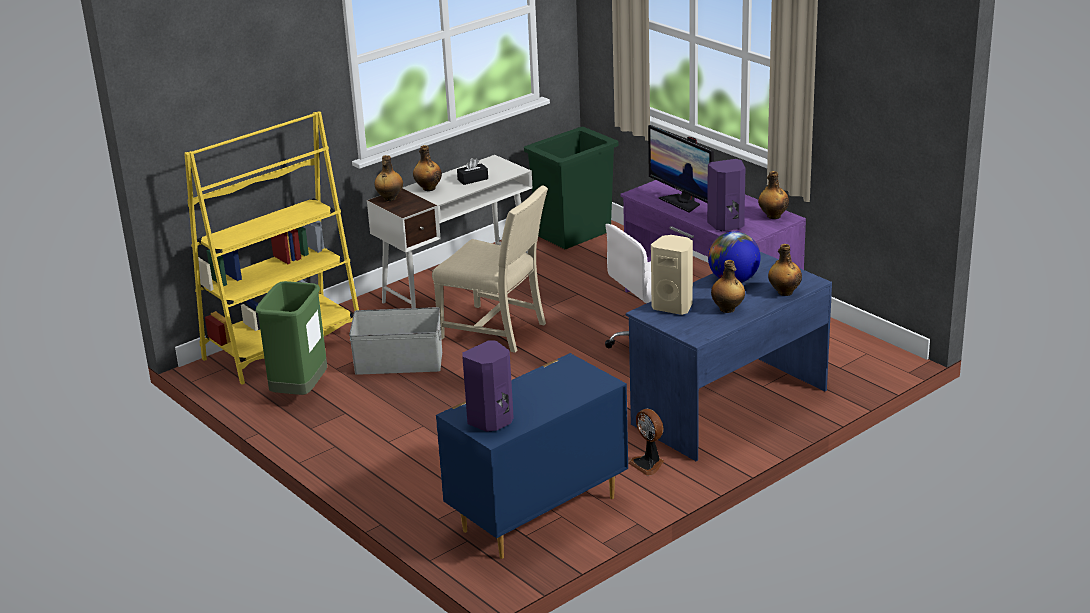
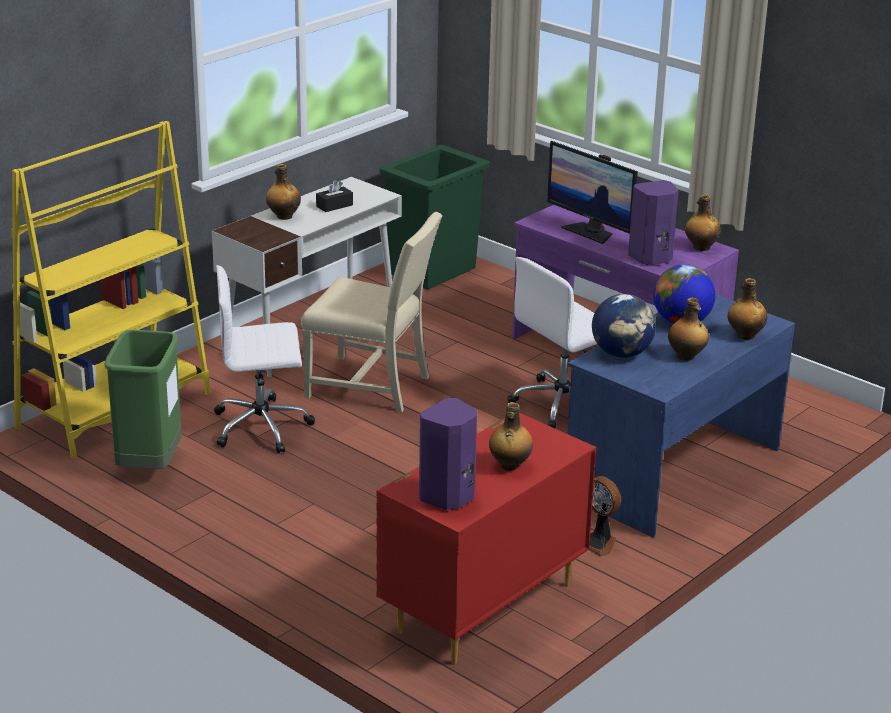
camera: 10 degrees left, 0 degrees up
(389, 198) = (240, 228): bottle -> bottle (509, 465)
(398, 362) = (263, 427): grey storage box -> white office chair
(537, 514) = (482, 608): blue dresser -> red dresser
(673, 306) = (622, 354): beige speaker -> globe

